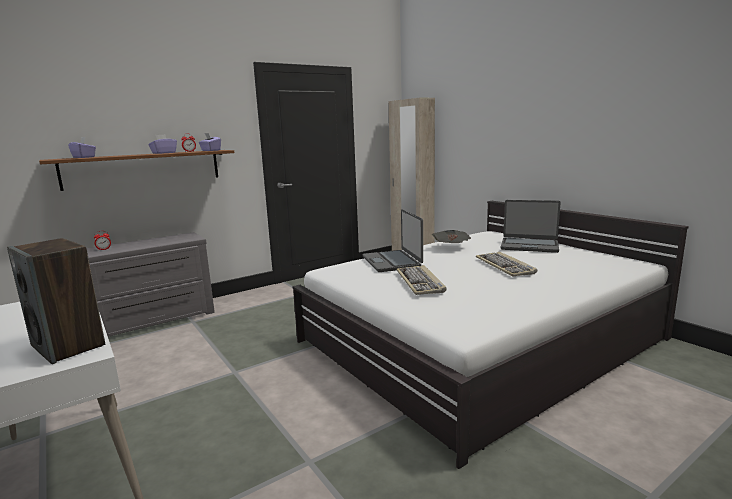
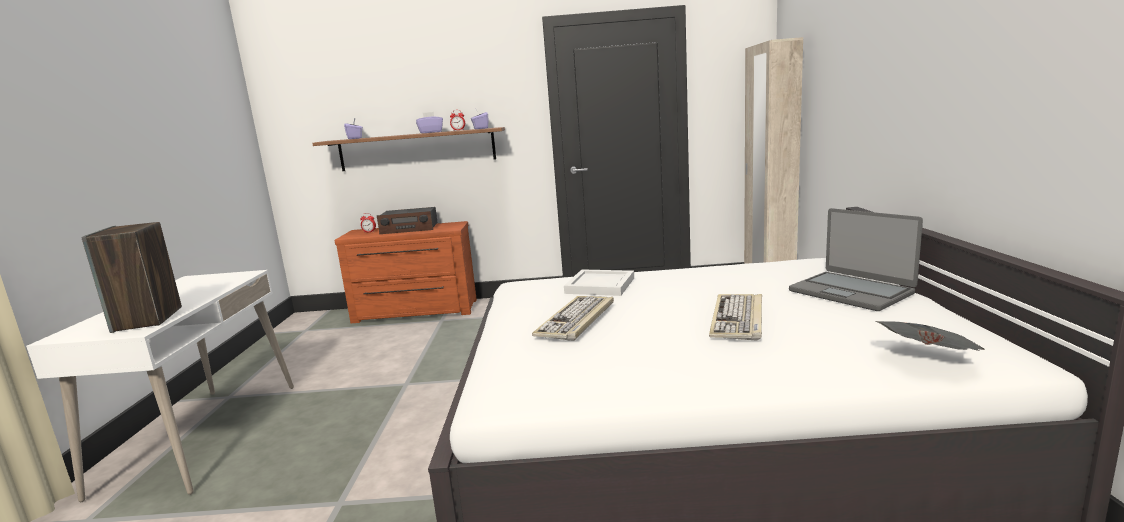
camera: 35 degrees right, 0 degrees up
(146, 242) = (409, 228): none -> radio
(154, 321) = (415, 312): grey dresser -> brown dresser
(392, 262) = (600, 286): laptop -> white tray
(451, 247) = (722, 277): newspaper -> newspaper (928, 360)

